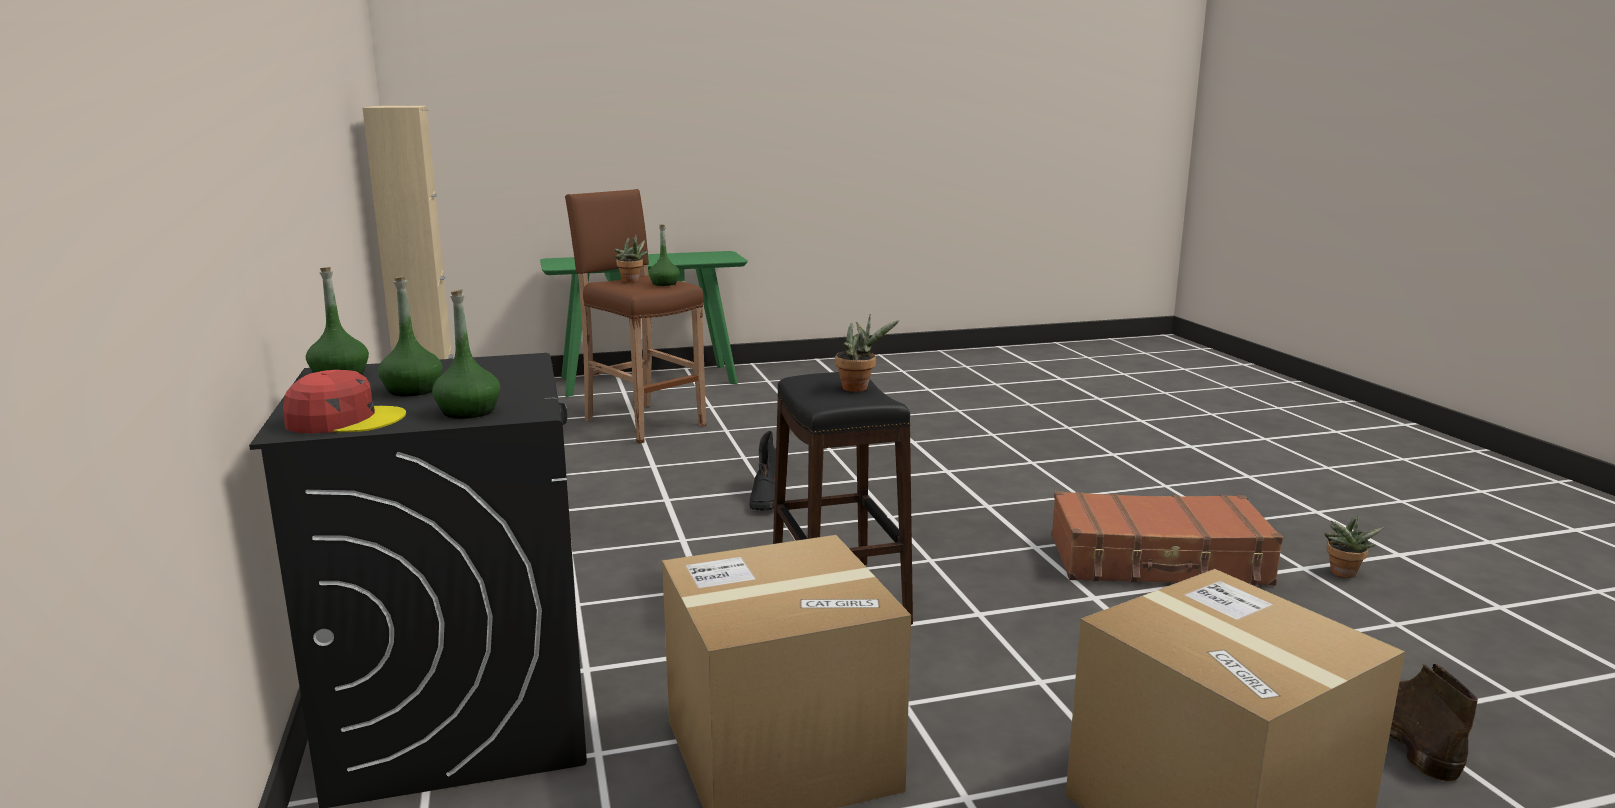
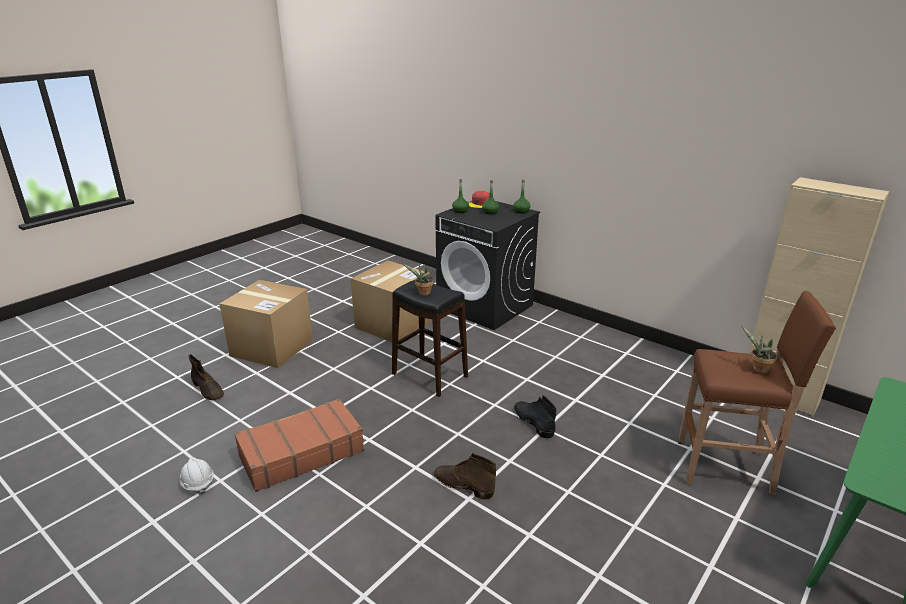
camera: 145 degrees right, 10 degrees up
(664, 284) = (725, 371): green bottle -> none
(941, 479) = (463, 485): none -> brown boot
(1343, 574) = (198, 483): potted plant -> white hard hat

